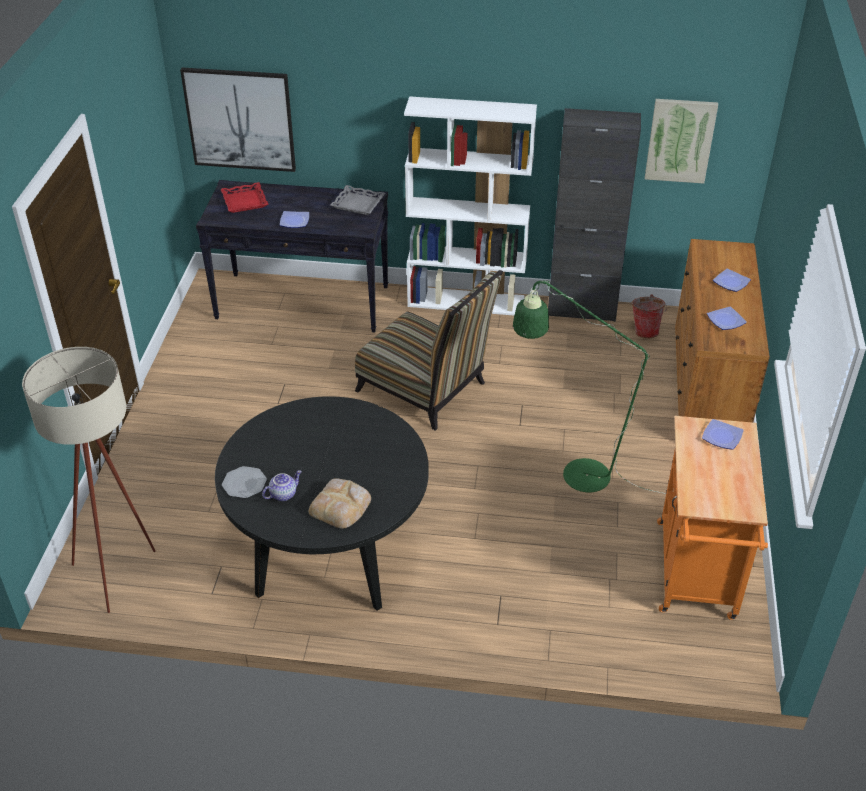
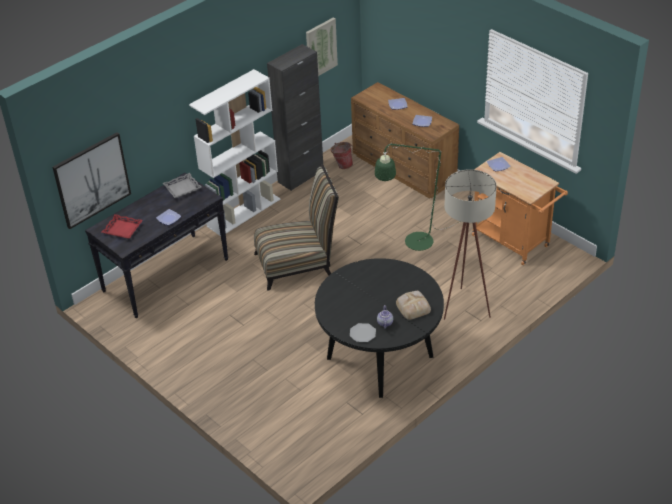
camera: 50 degrees left, 0 degrees up
(122, 570) = (309, 444): beige floor lamp -> beige floor lamp (464, 304)

